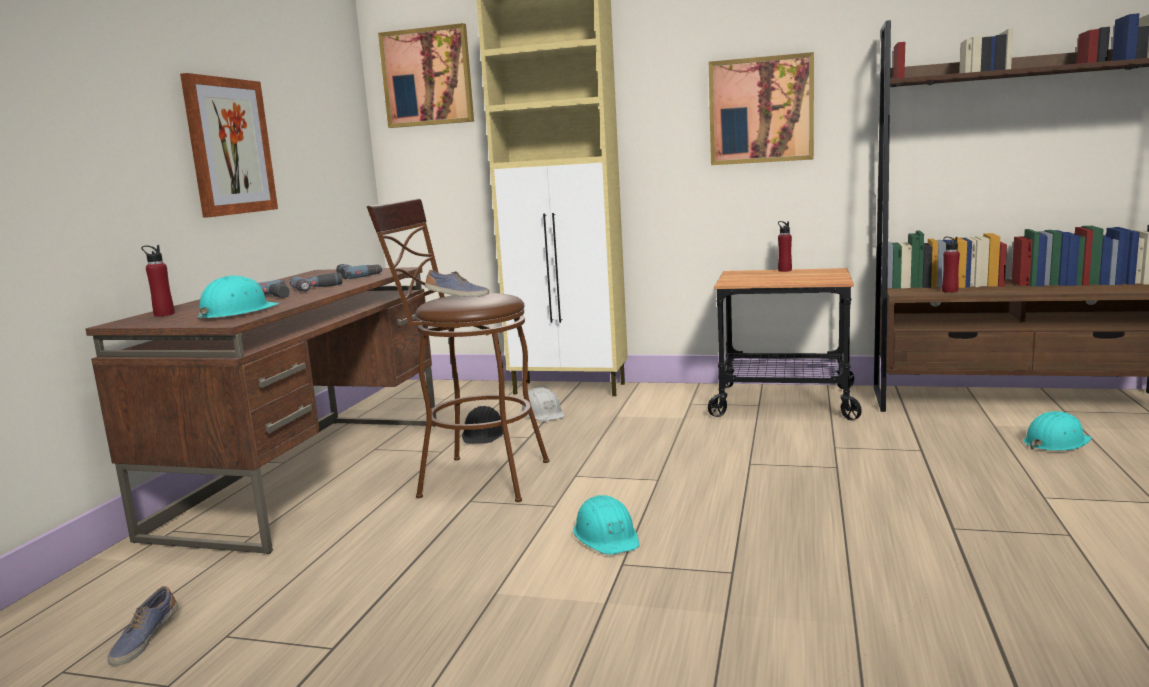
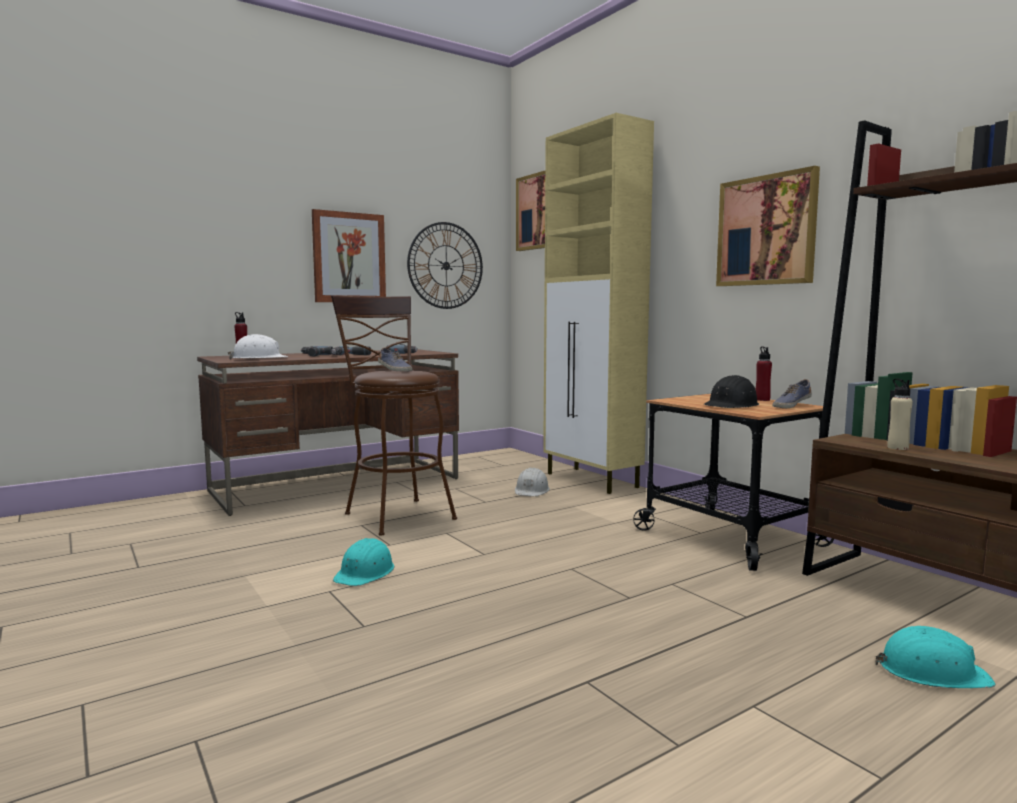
camera: 40 degrees right, 5 degrees down
(144, 640) = (111, 532): shoe -> shoe (791, 405)
(237, 312) = (259, 358): turquoise hard hat -> white hard hat
(321, 151) = (446, 265): none -> wall clock
(483, 434) = (466, 492): black hard hat -> black hard hat (732, 405)
(949, 291) = (897, 448): red bottle -> beige bottle

